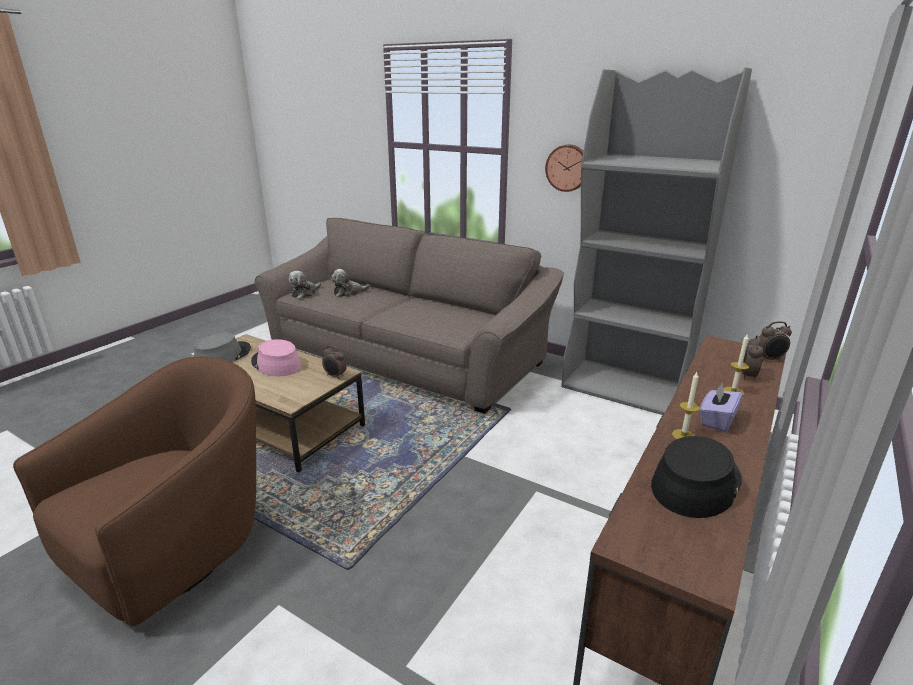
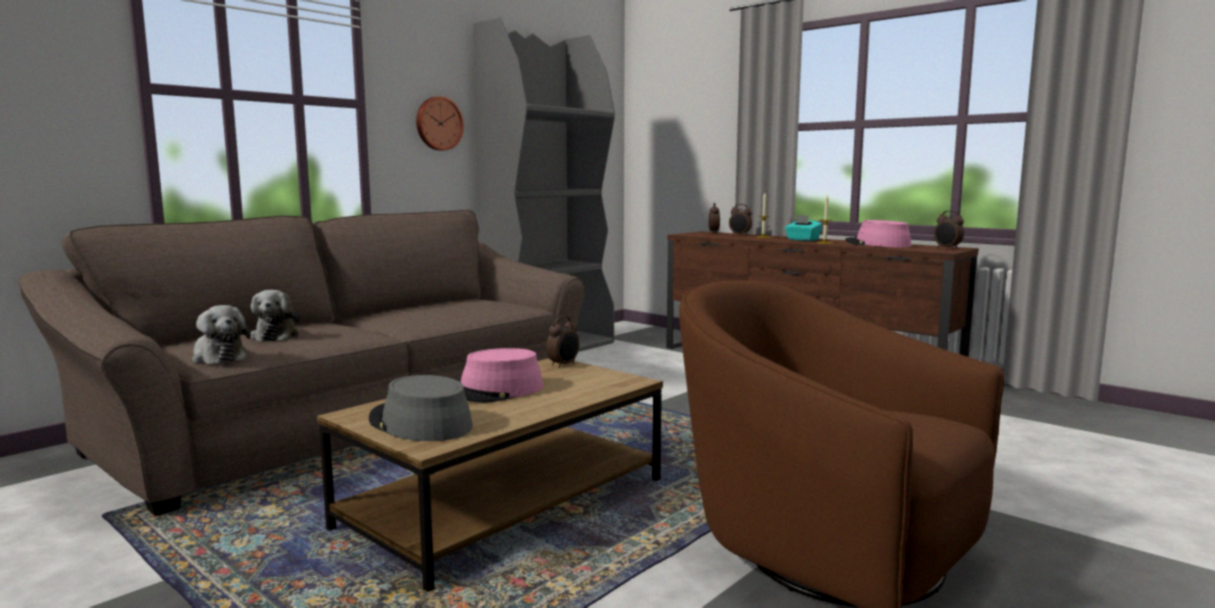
camera: 80 degrees left, 15 degrees down
(682, 558) = (947, 248): none -> alarm clock
(695, 483) = (877, 244): black hat -> pink hat
(716, 420) = (802, 240): purple tissue box -> turquoise tissue box

